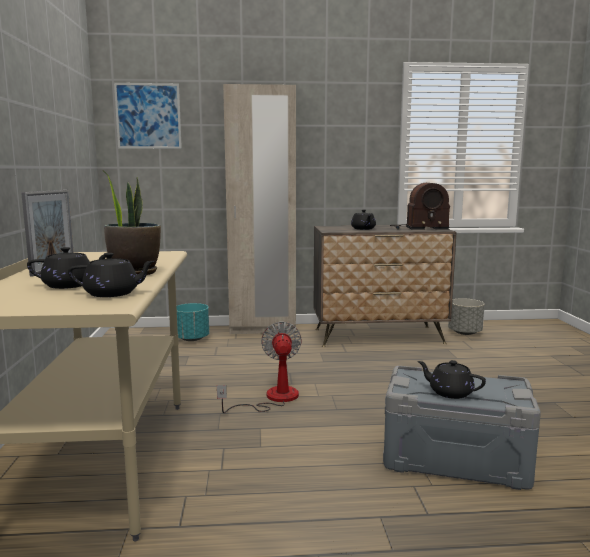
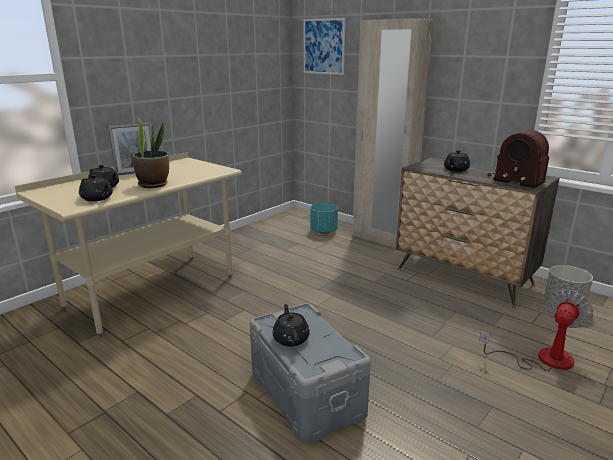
camera: 45 degrees right, 10 degrees up
(272, 399) = (287, 294): fan -> fan (542, 359)

